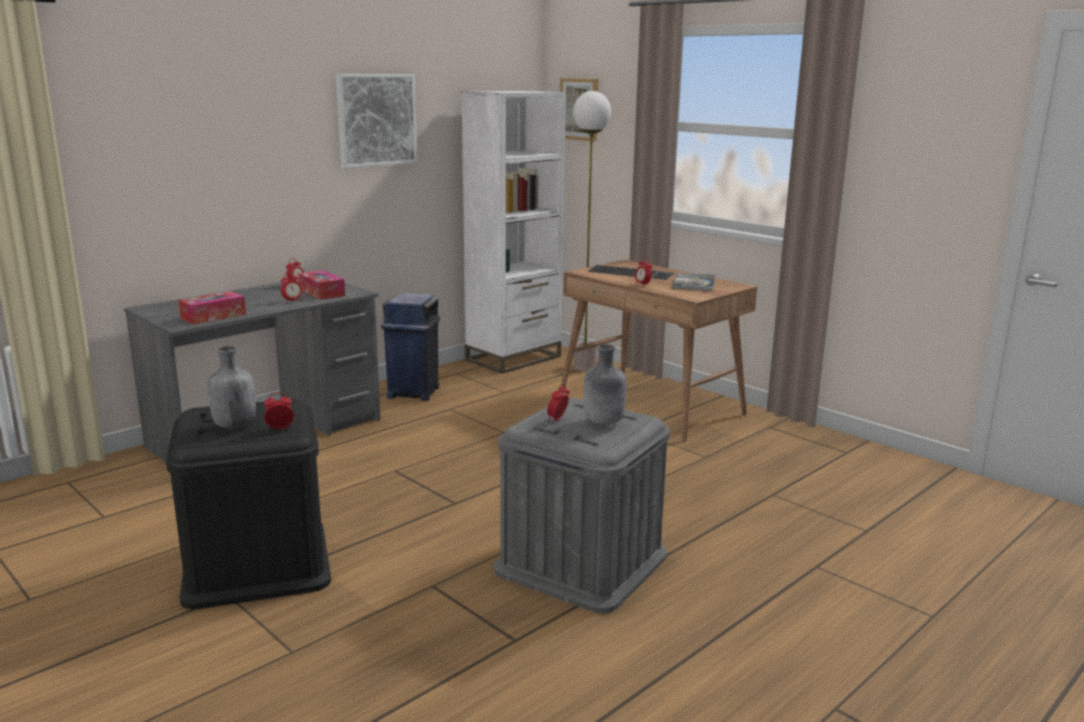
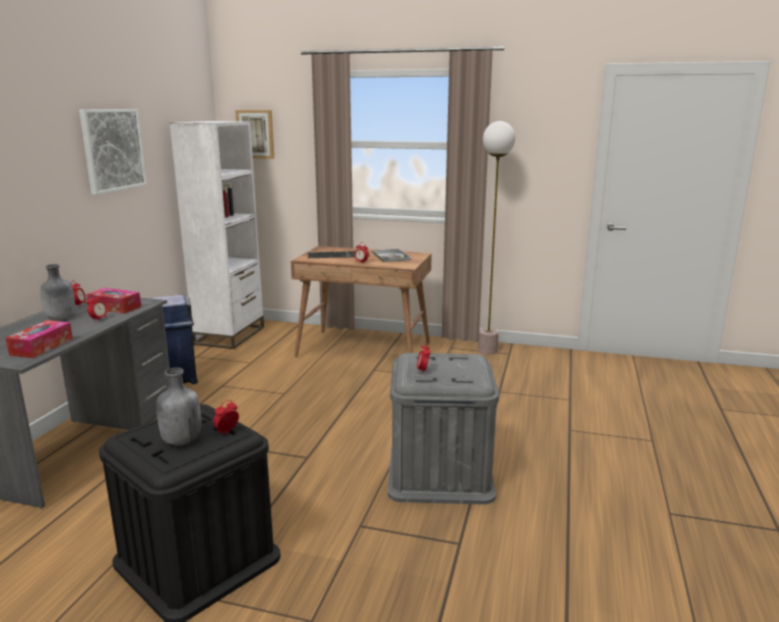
camera: 30 degrees left, 0 degrees up
(584, 367) = (290, 332): floor lamp -> floor lamp (487, 350)
(603, 422) = (454, 365): grey bottle -> grey bottle (61, 318)

